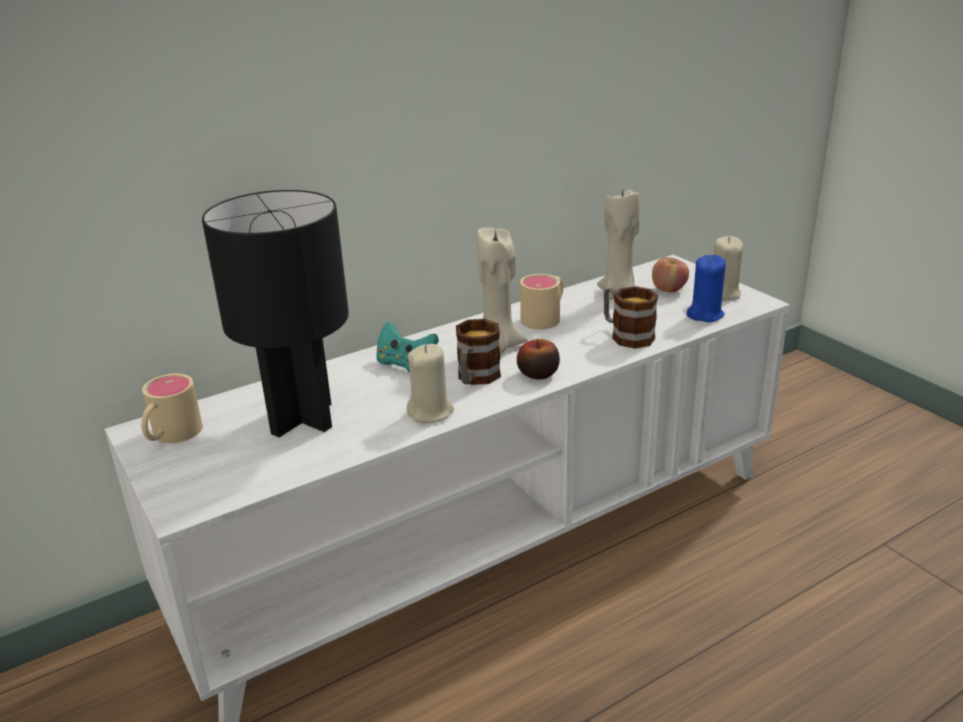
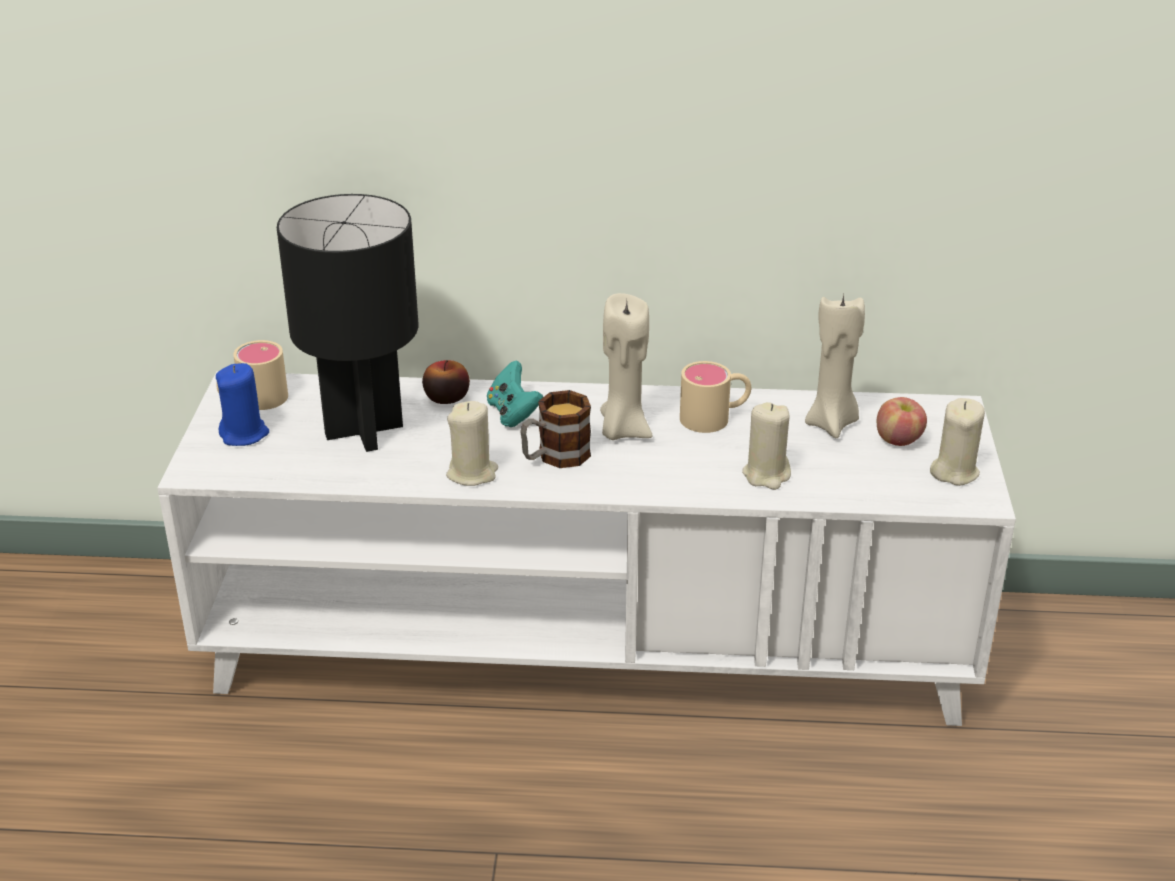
camera: 35 degrees right, 5 degrees up
(538, 374) = (617, 478): apple -> apple (446, 397)
(626, 335) = (766, 475): mug -> beige candle
(705, 314) = (890, 488): blue candle -> blue candle (244, 434)

